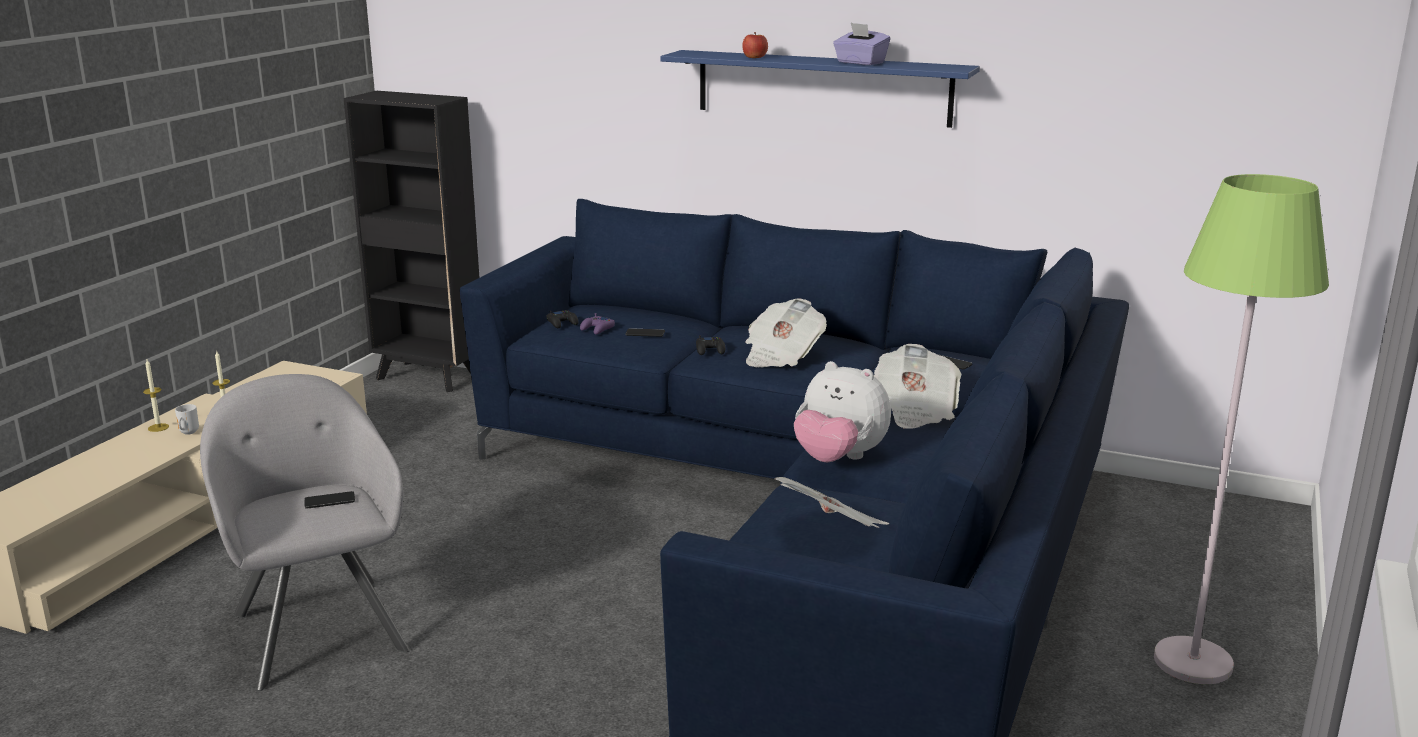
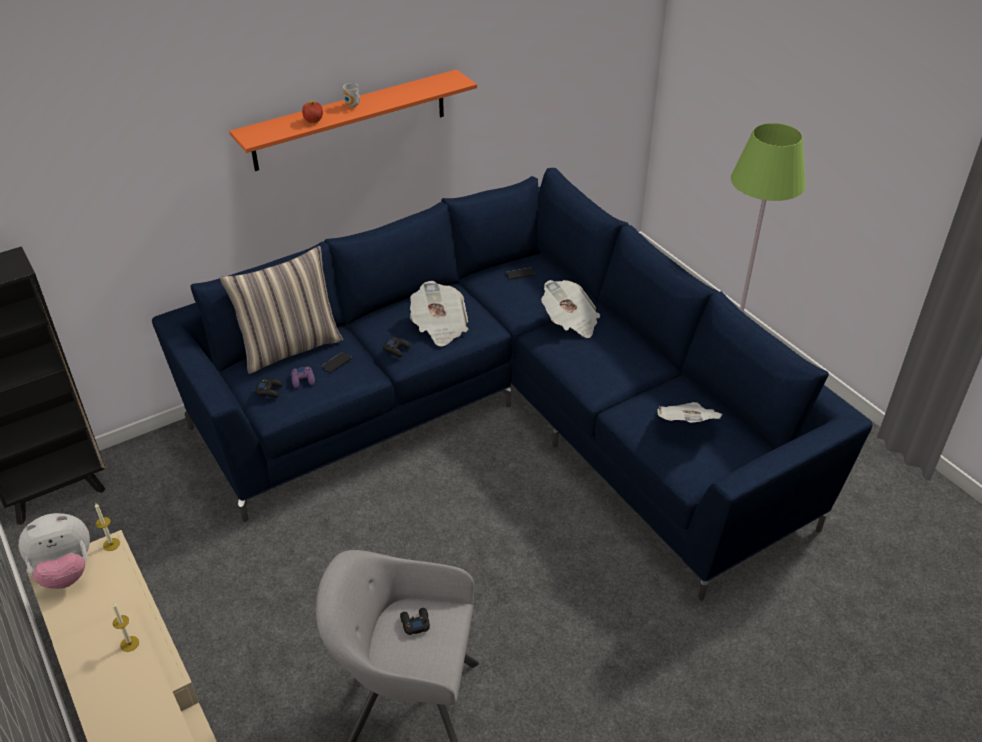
camera: 55 degrees left, 20 degrees up
(158, 427) = (98, 695): candle -> candle (111, 544)
(187, 433) = (133, 678): mug -> mug (352, 106)
(329, 501) = (415, 623): phone -> black game controller
(638, 312) = (290, 347): none -> pillow
(822, 88) = (350, 120): blue shelf -> orange shelf
(839, 459) = (602, 379): plush toy -> plush toy (65, 571)
(860, 63) = (392, 97): purple tissue box -> none

